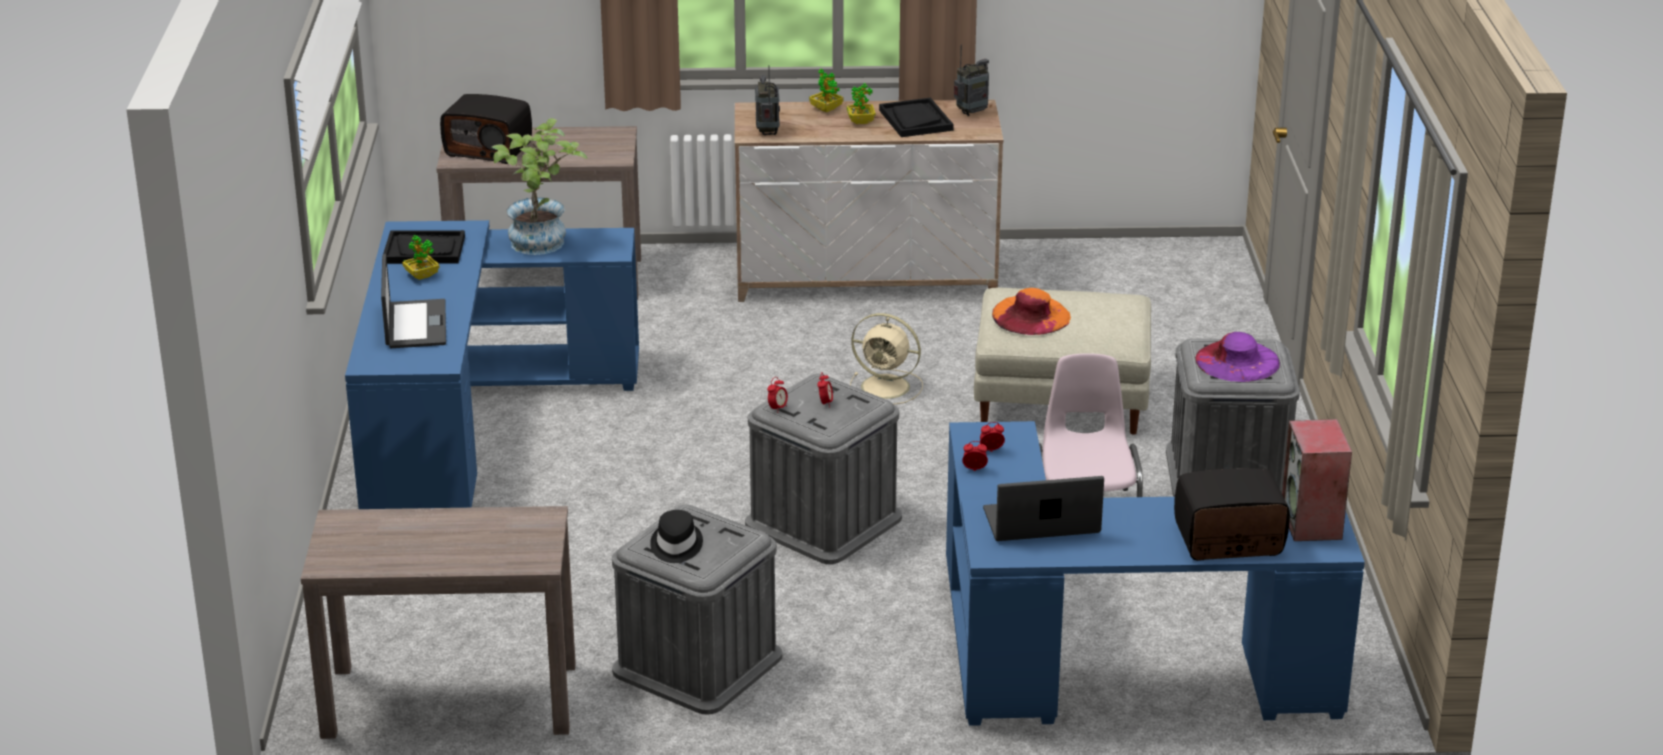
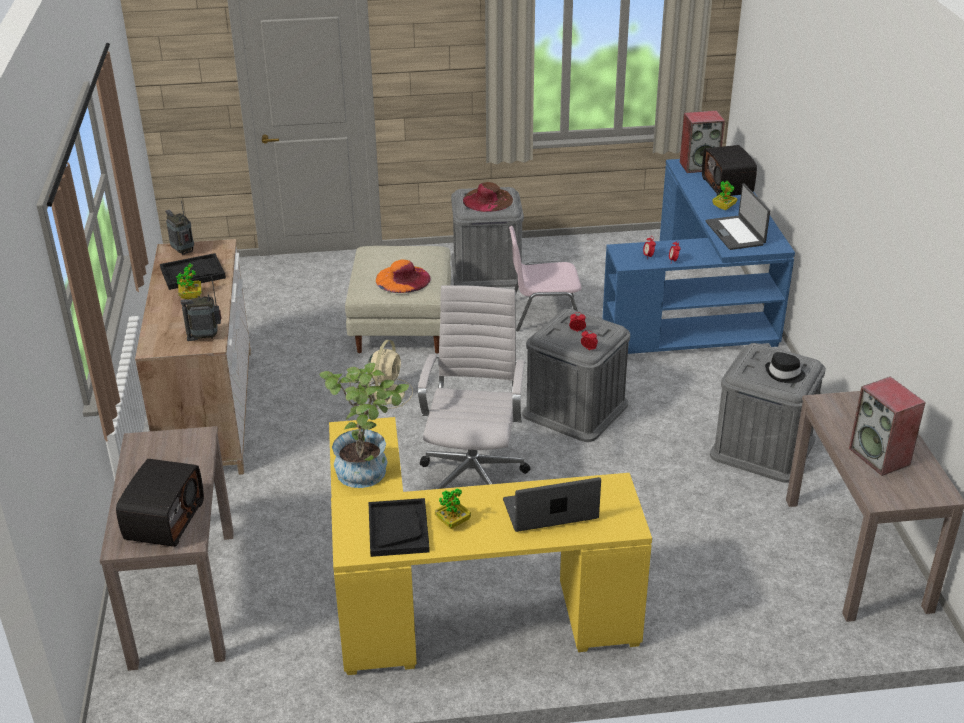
camera: 95 degrees left, 5 degrees up
(415, 537) = (880, 456): none -> speaker
(469, 418) = (455, 607): blue desk -> yellow desk
(697, 439) = (473, 475): none -> white office chair
(826, 109) = (161, 313): potted plant -> potted plant (724, 207)
(1237, 361) = (487, 200): purple hat -> brown hat

